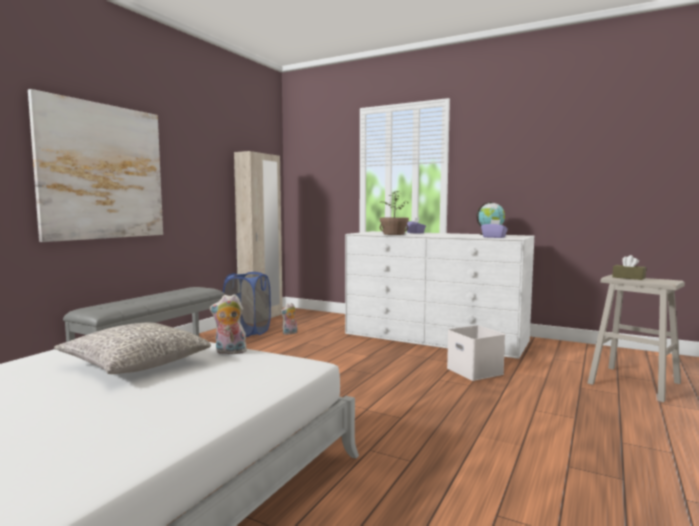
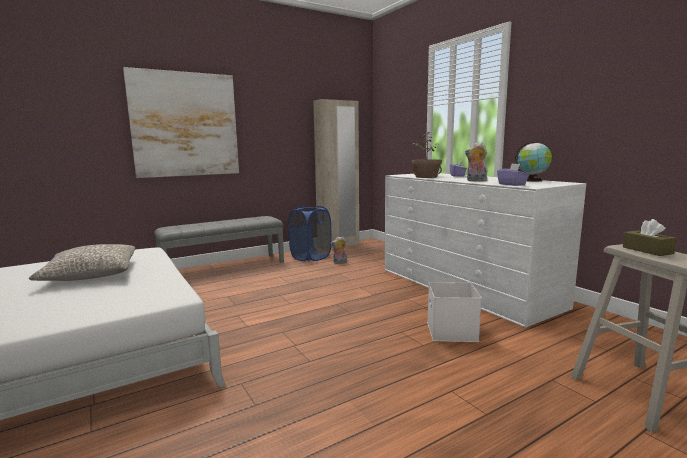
camera: 30 degrees right, 5 degrees up
(229, 352) = (159, 275): plush toy -> plush toy (475, 181)

